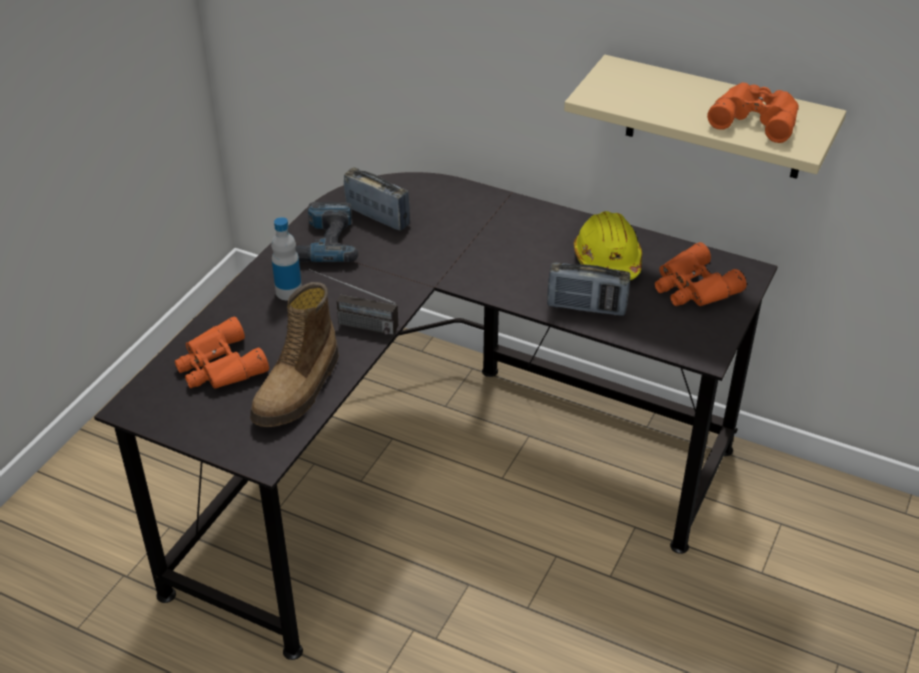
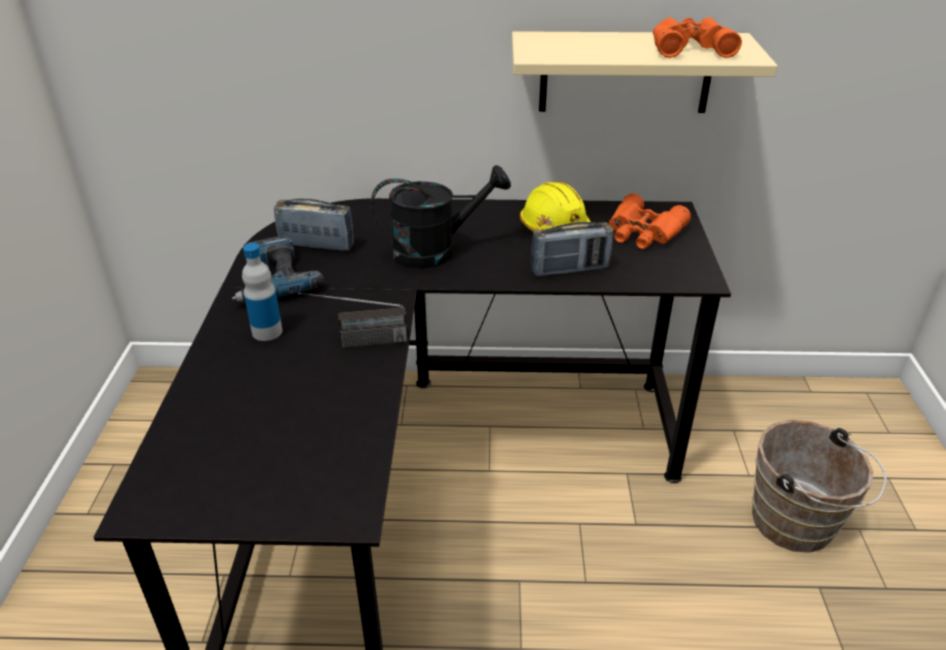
camera: 25 degrees left, 5 degrees down
(218, 366) = (230, 428): orange binoculars -> none
(299, 389) = (341, 423): boot -> none
(478, 252) = (435, 250): none -> black watering can
(774, 637) = (798, 525): none -> brown bucket

